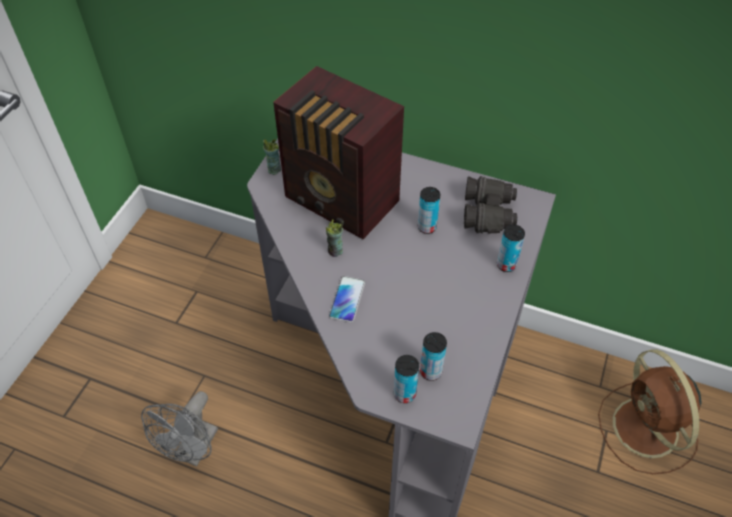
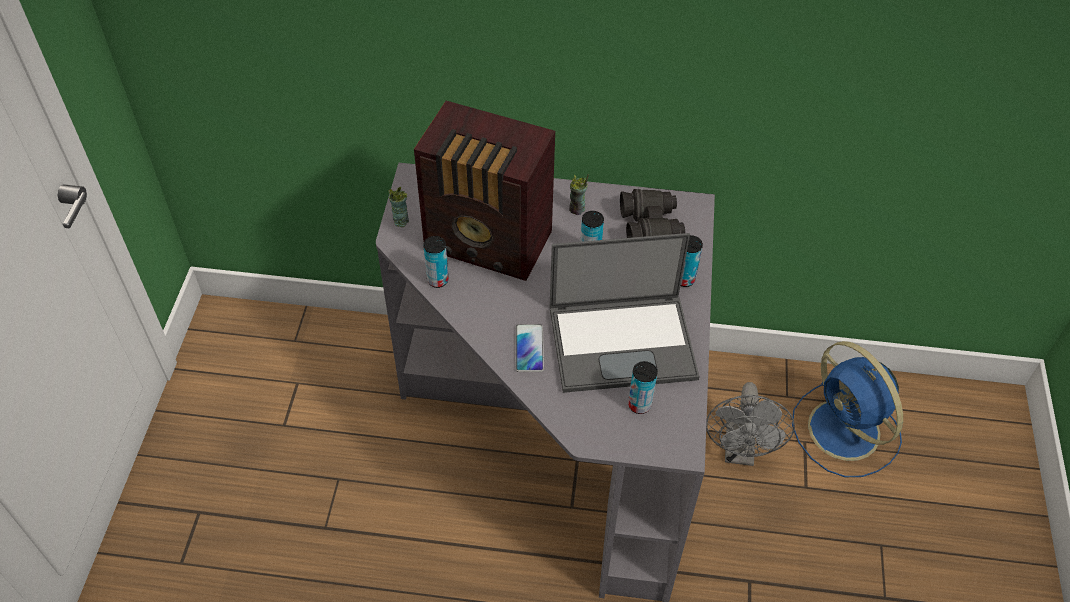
camera: 15 degrees left, 0 degrees up
(193, 450) = (352, 566): grey fan -> grey fan (740, 452)
(335, 251) = (499, 299): cup -> cup (577, 209)
(404, 394) = (619, 433): can -> can (438, 280)
(434, 310) = (624, 342): none -> laptop
(646, 430) = (846, 432): brown fan -> blue fan

